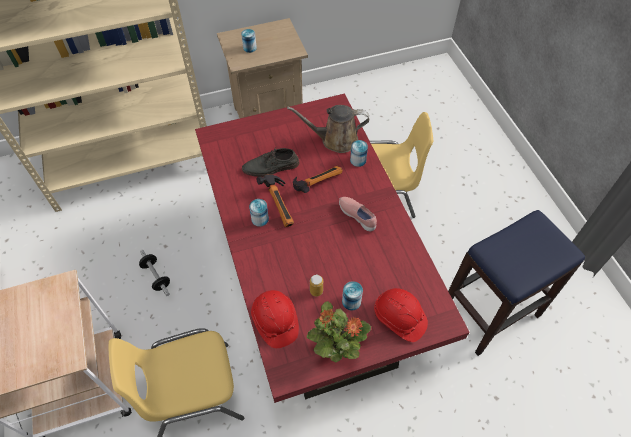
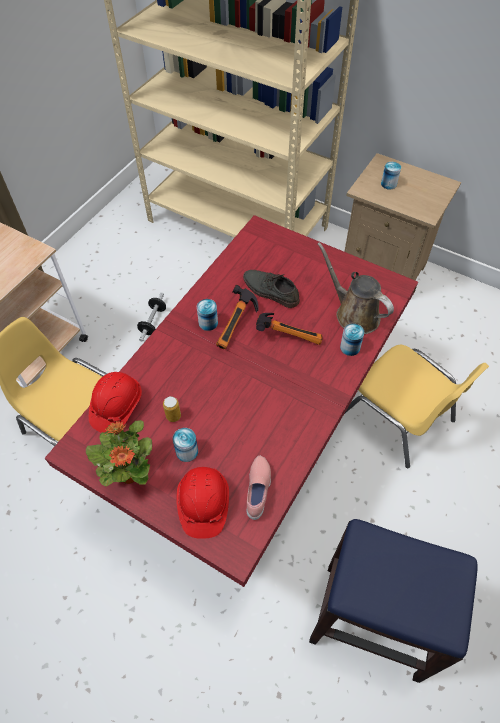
camera: 50 degrees right, 0 degrees up
(357, 216) = (285, 392): pink shoe -> pink shoe (258, 490)

